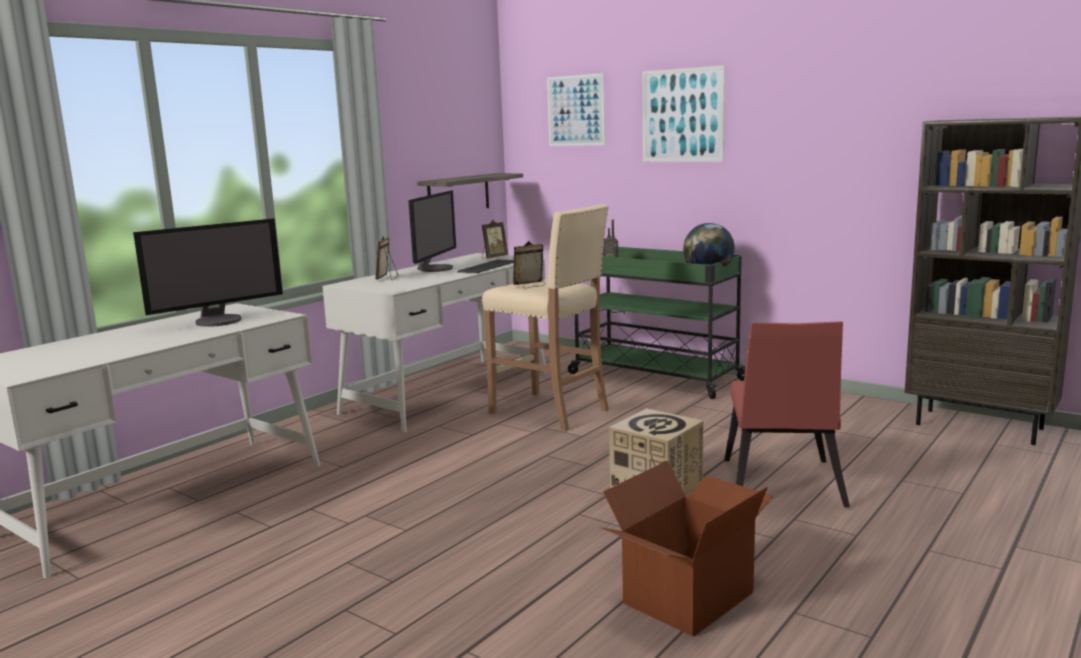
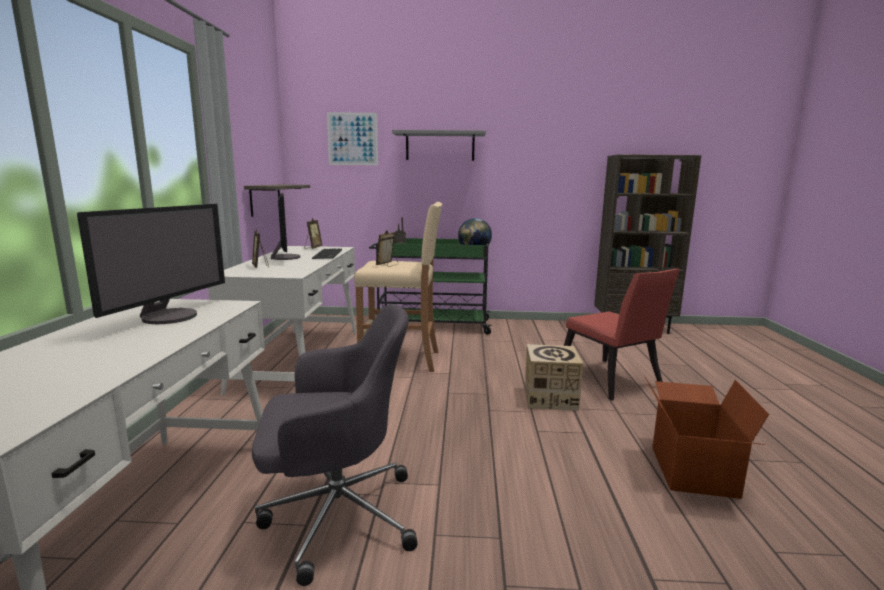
camera: 35 degrees left, 0 degrees up
(298, 526) = (336, 515): none -> grey office chair
(682, 115) = (440, 146): picture -> grey shelf

